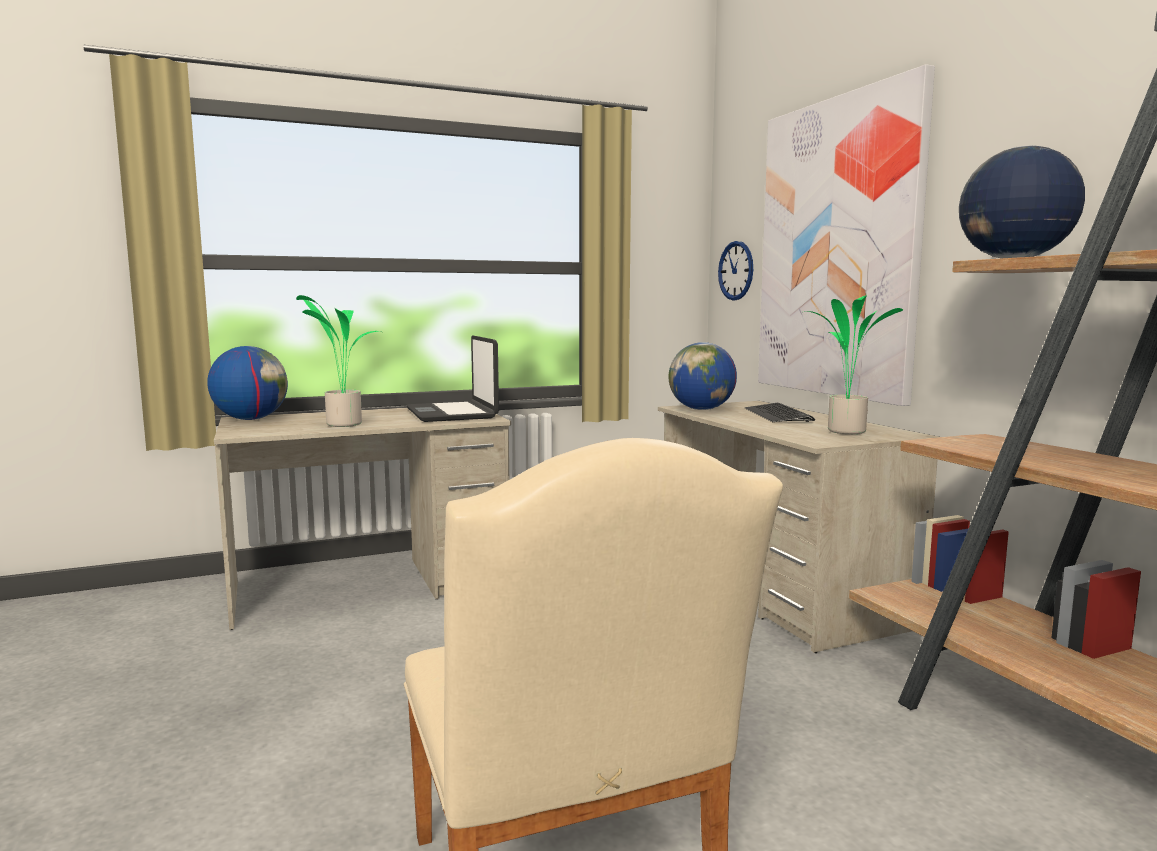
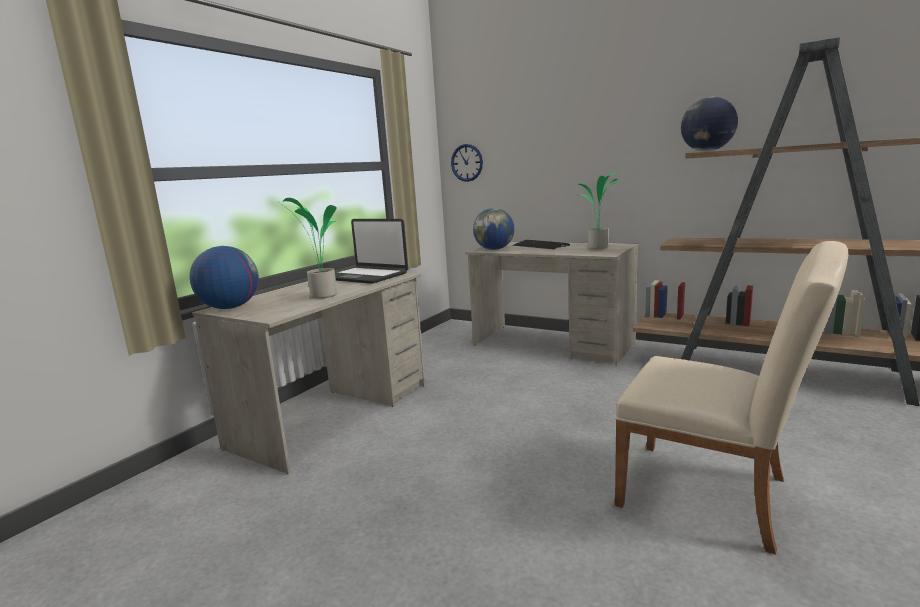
camera: 35 degrees left, 5 degrees up
(836, 249) = (551, 147): picture -> none

